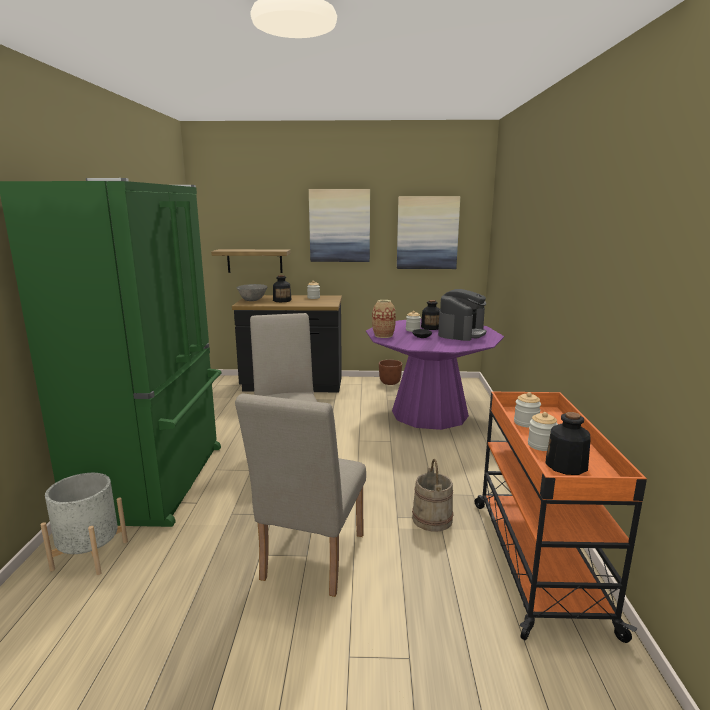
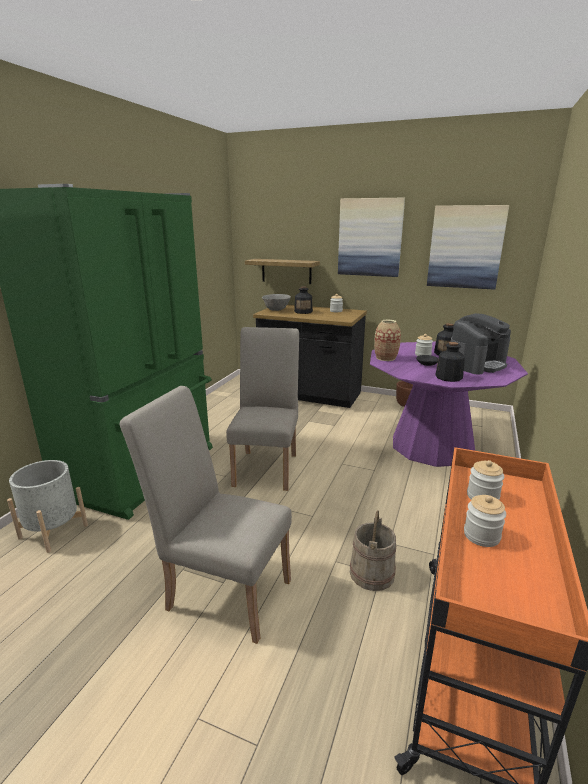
camera: 20 degrees right, 5 degrees up
(309, 562) = (222, 590): beige chair -> beige chair turned 75 degrees clockwise
(566, 466) = (497, 577): bottle -> bottle (448, 377)

